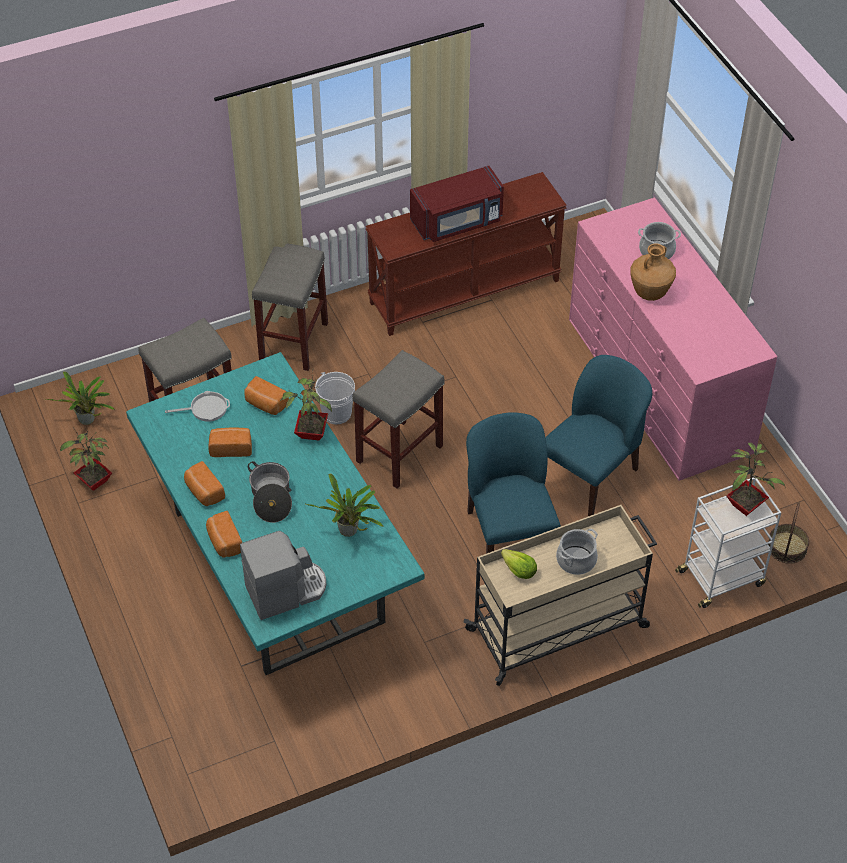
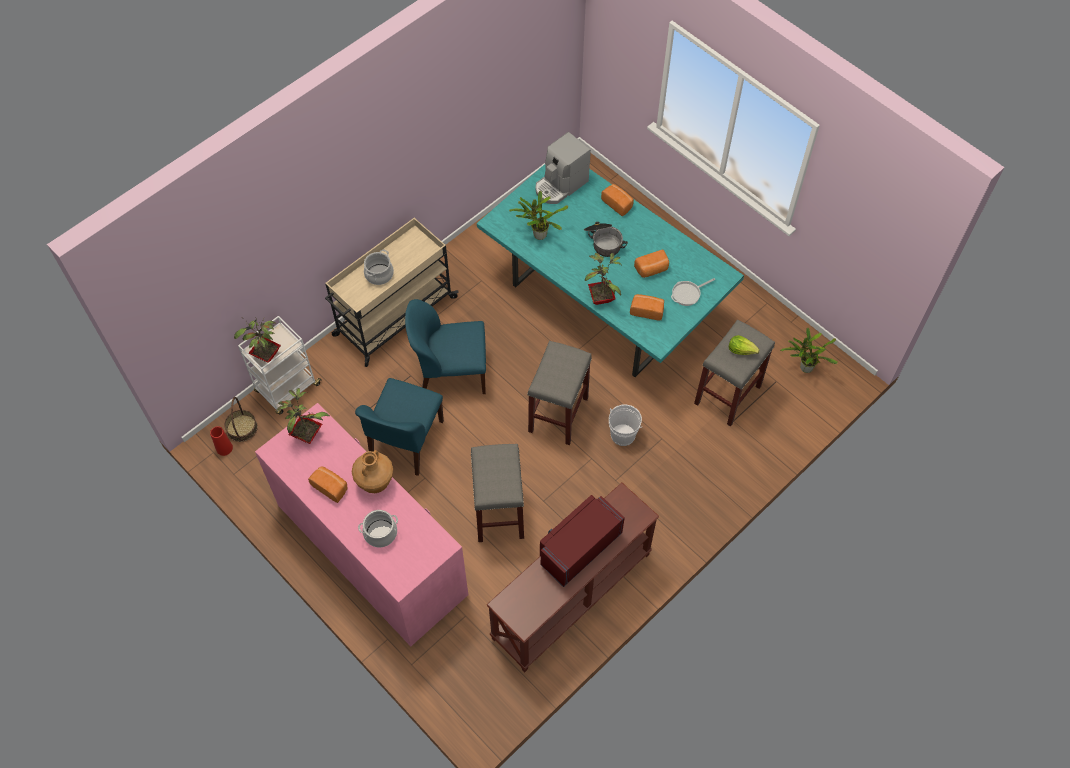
camera: 160 degrees right, 10 degrees up
(93, 483) = (766, 321): potted plant -> potted plant (308, 434)
(204, 492) = (651, 232): bread -> bread (330, 487)
(293, 341) = (692, 492): grey stool -> grey stool (499, 513)
(509, 536) = (451, 373): blue chair -> blue chair turned 120 degrees clockwise
(518, 570) = (416, 256): lettuce -> lettuce (741, 350)
(812, 531) = (224, 448): none -> red vase

